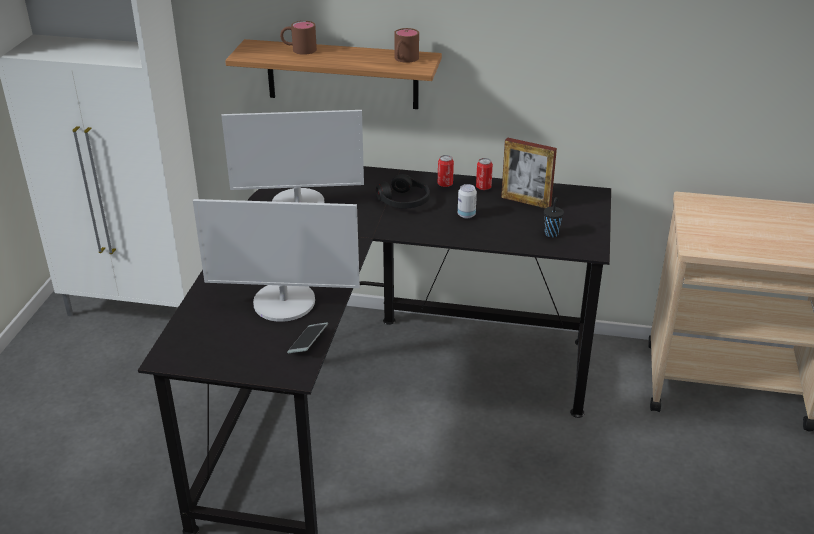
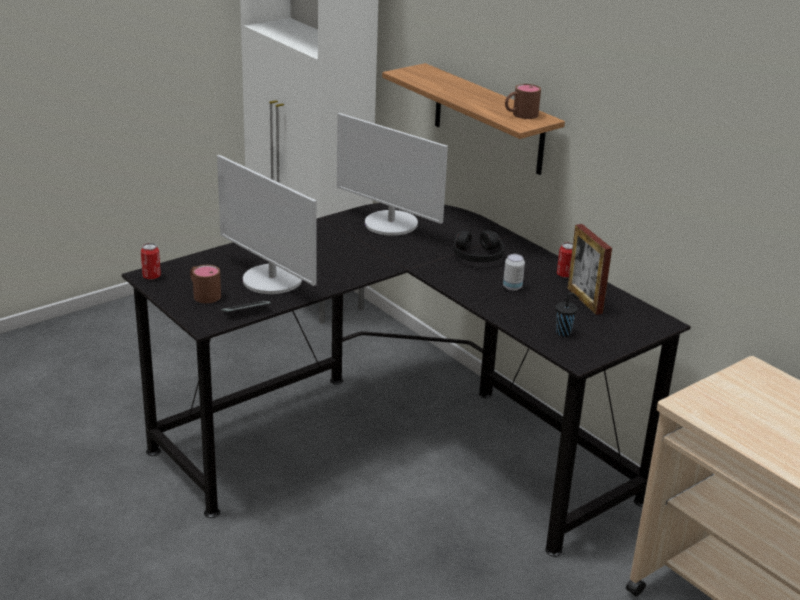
camera: 40 degrees right, 5 degrees down
(298, 49) = (450, 82): brown mug -> brown mug (203, 294)
(445, 184) = (534, 259): can -> can (151, 276)

